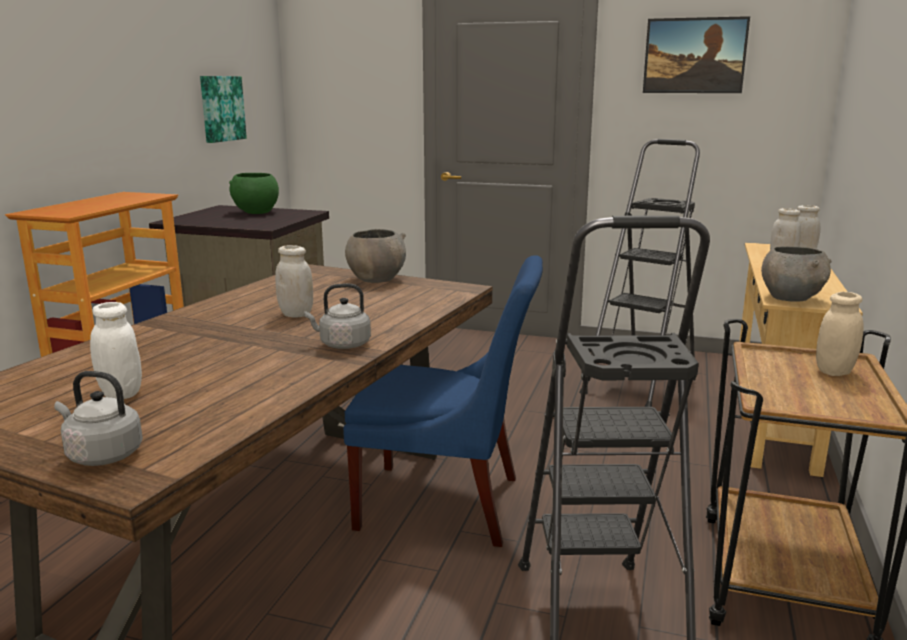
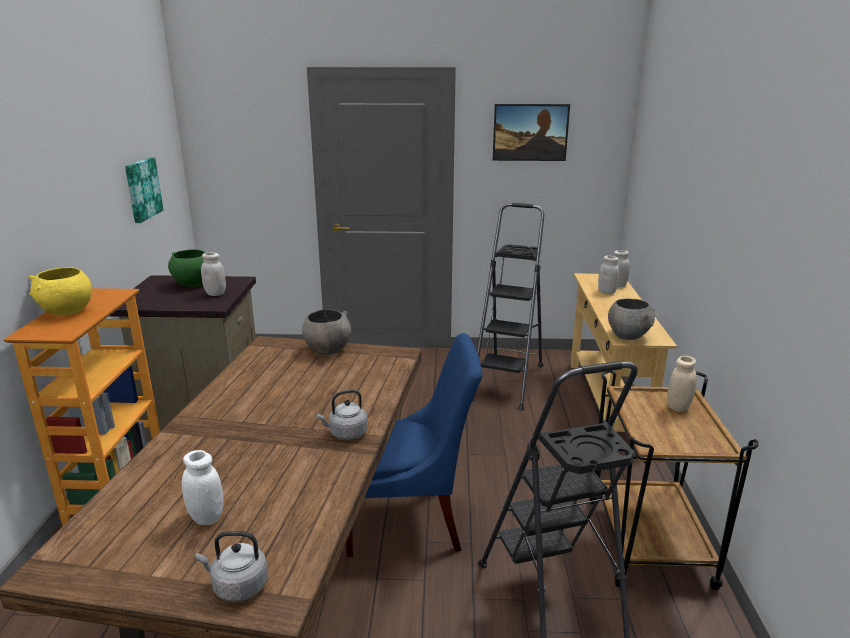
camera: 15 degrees left, 5 degrees up
(87, 203) = (67, 312): none -> yellow bowl
(296, 314) = (289, 402): white jar -> white jar (215, 294)

